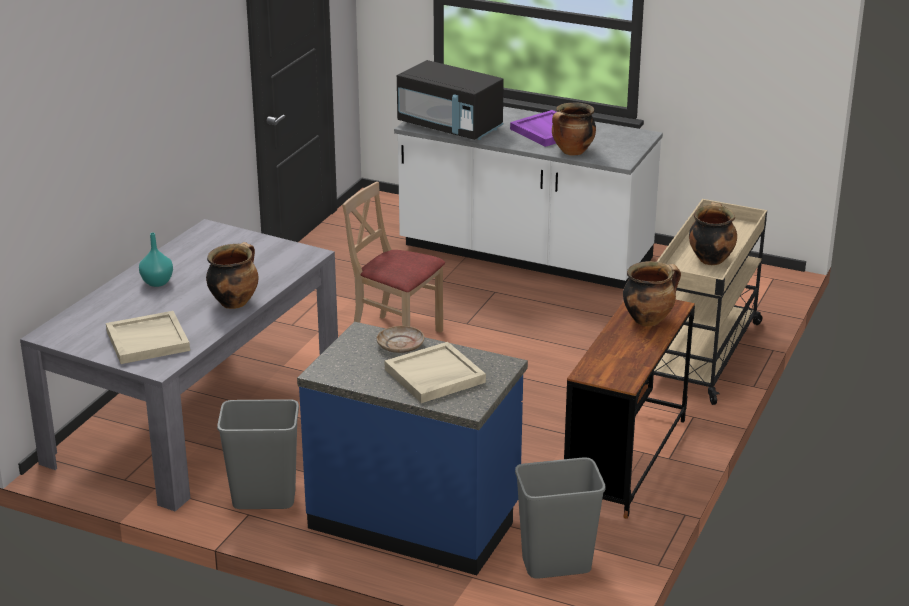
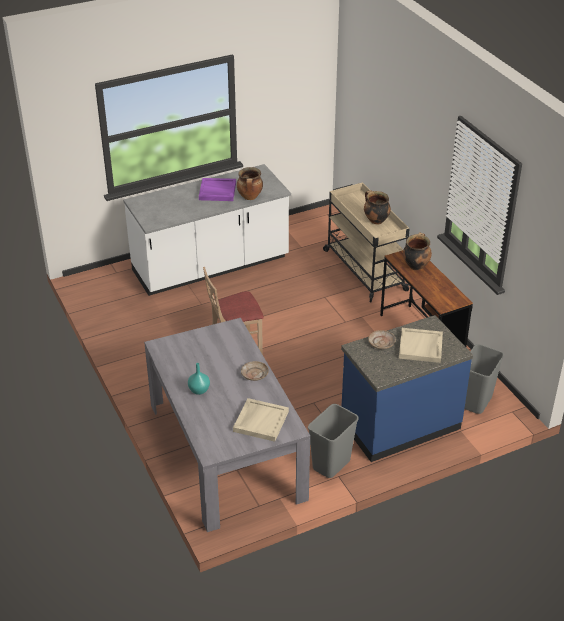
camera: 50 degrees left, 10 degrees up
(234, 302) = (254, 374): cooking pot -> beige plate
(450, 127) = (169, 215): black microwave -> none

